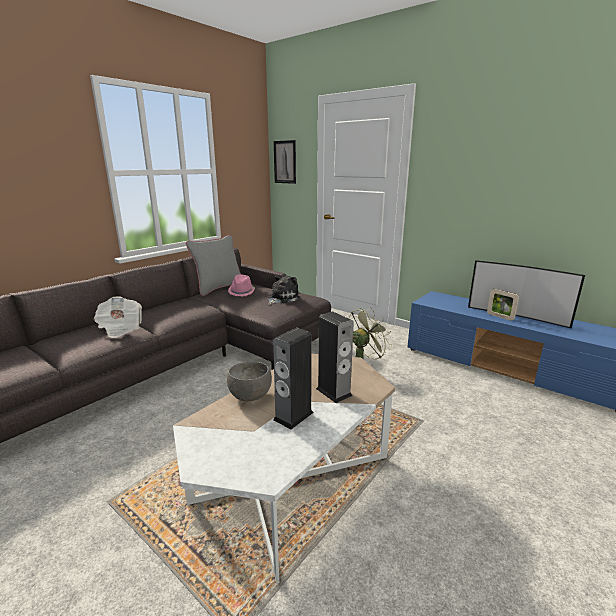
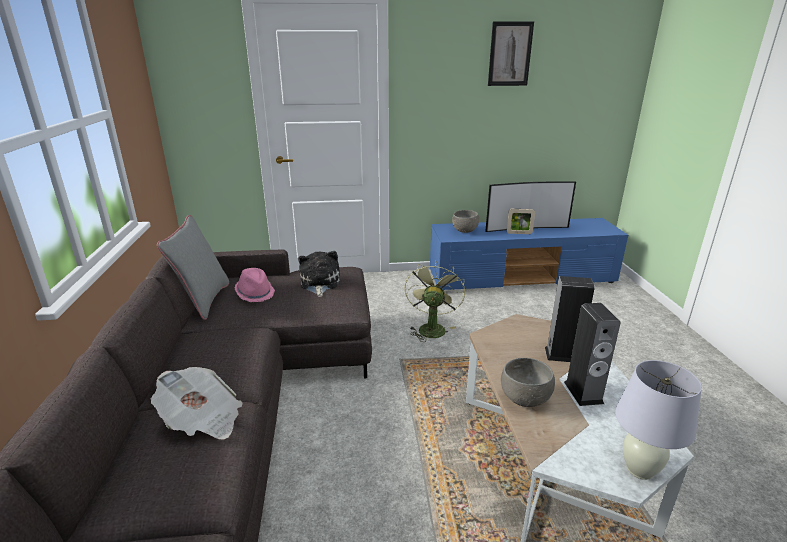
camera: 45 degrees left, 5 degrees up
(221, 470) = (639, 470): none -> white table lamp
(285, 162) = (187, 86): picture -> picture (510, 54)
(449, 301) = (464, 231): none -> grey bowl

